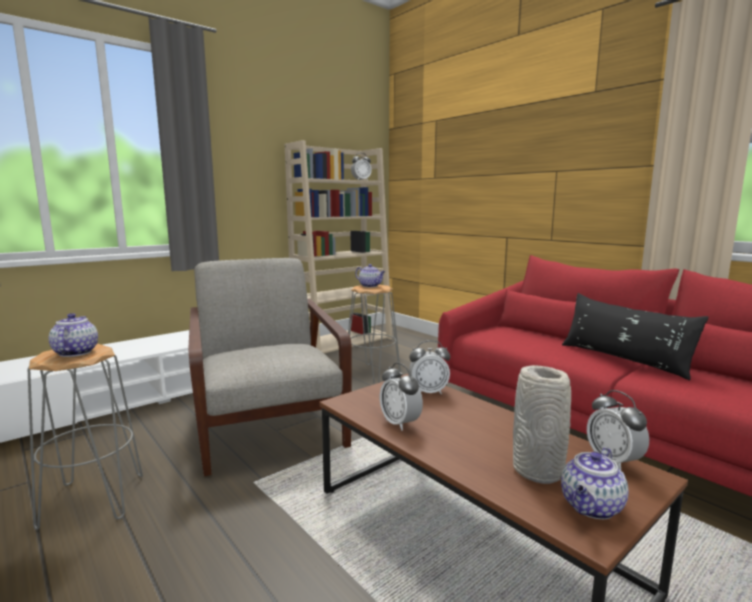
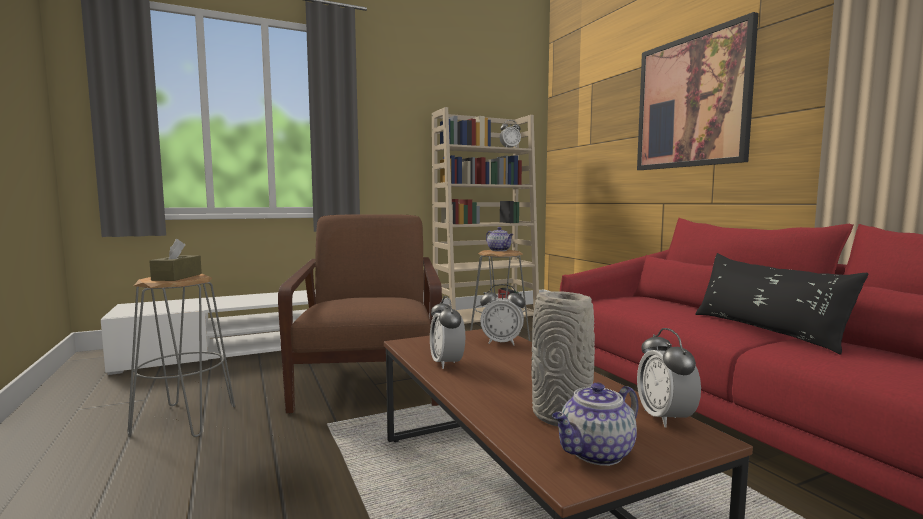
camera: 15 degrees right, 5 degrees down
(75, 352) = (177, 277): teapot -> brown tissue box
(267, 423) = (369, 377): grey armchair -> brown armchair
(534, 149) = (692, 102): none -> picture

